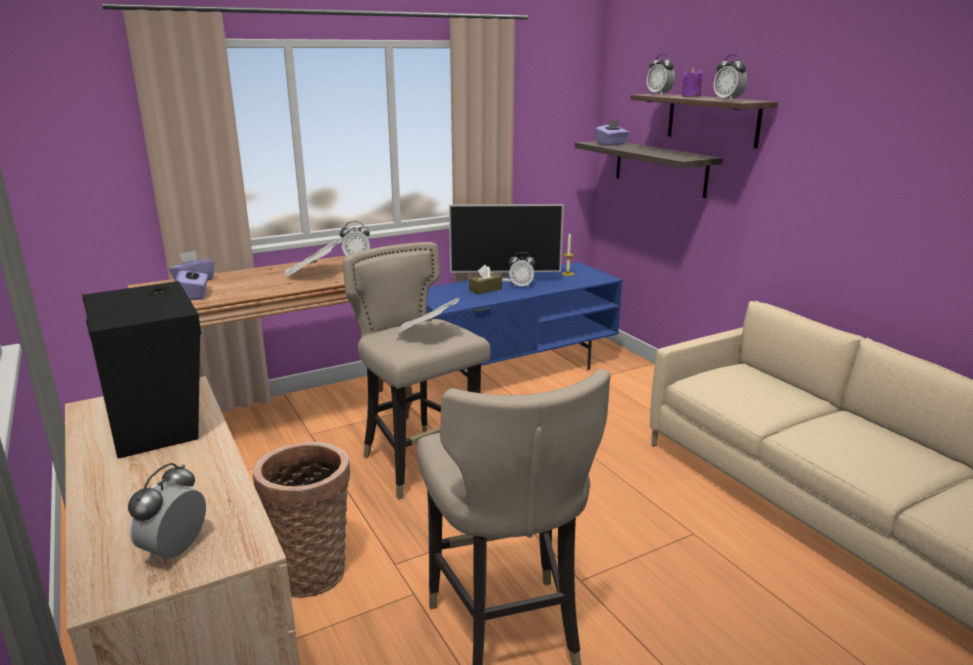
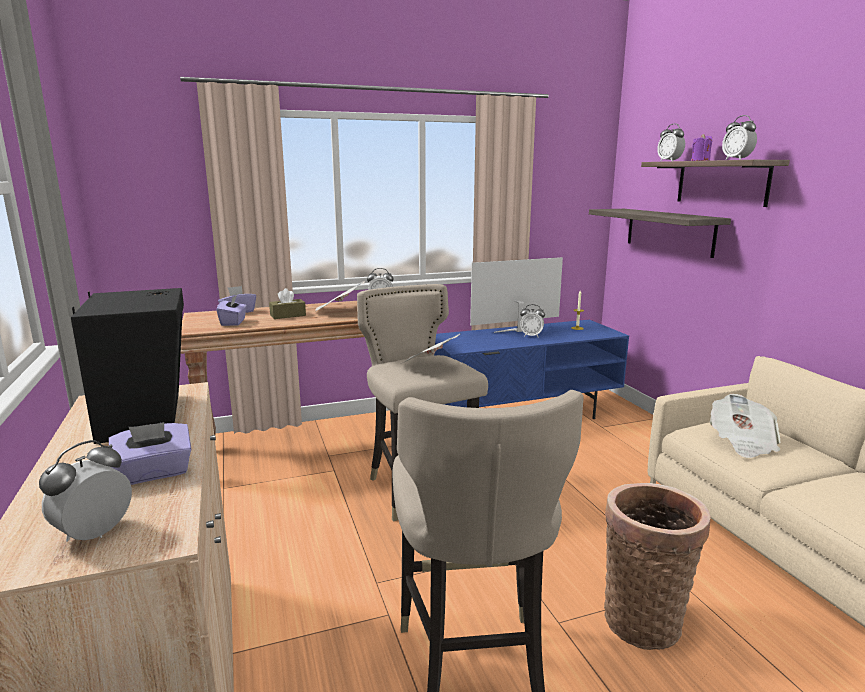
camera: 10 degrees right, 5 degrees down
(312, 569) = (300, 578): basket -> basket (643, 618)
(485, 289) = (497, 337): brown tissue box -> brown tissue box (288, 315)
(505, 279) = (517, 330): television -> television turned 150 degrees clockwise
(611, 144) = (623, 210): purple tissue box -> purple tissue box (154, 473)
(739, 390) = (742, 443): none -> newspaper

